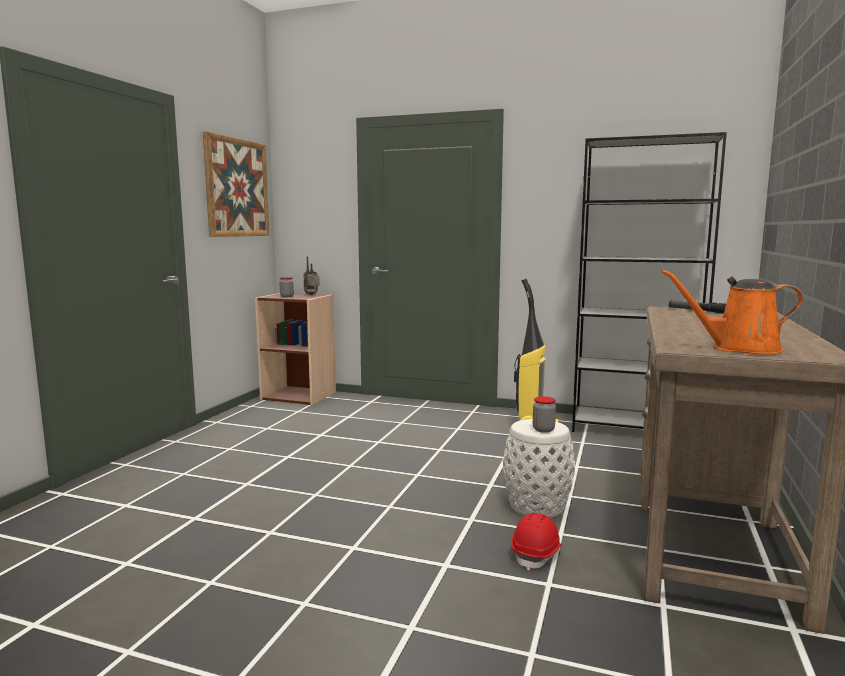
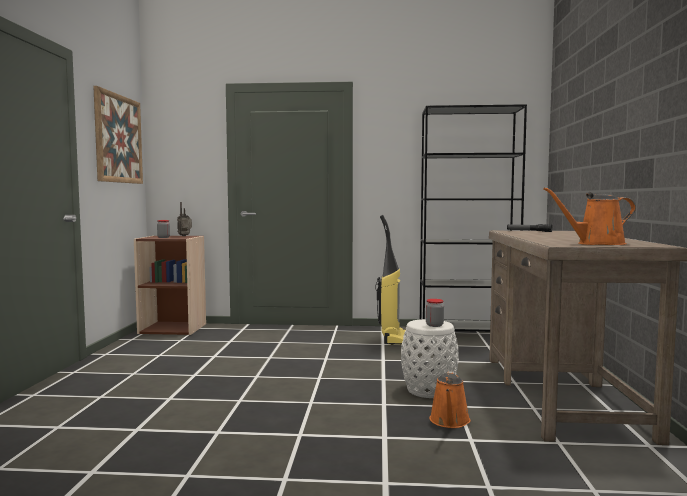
camera: 15 degrees left, 5 degrees down
(537, 554) = (449, 421): red hard hat -> orange watering can

